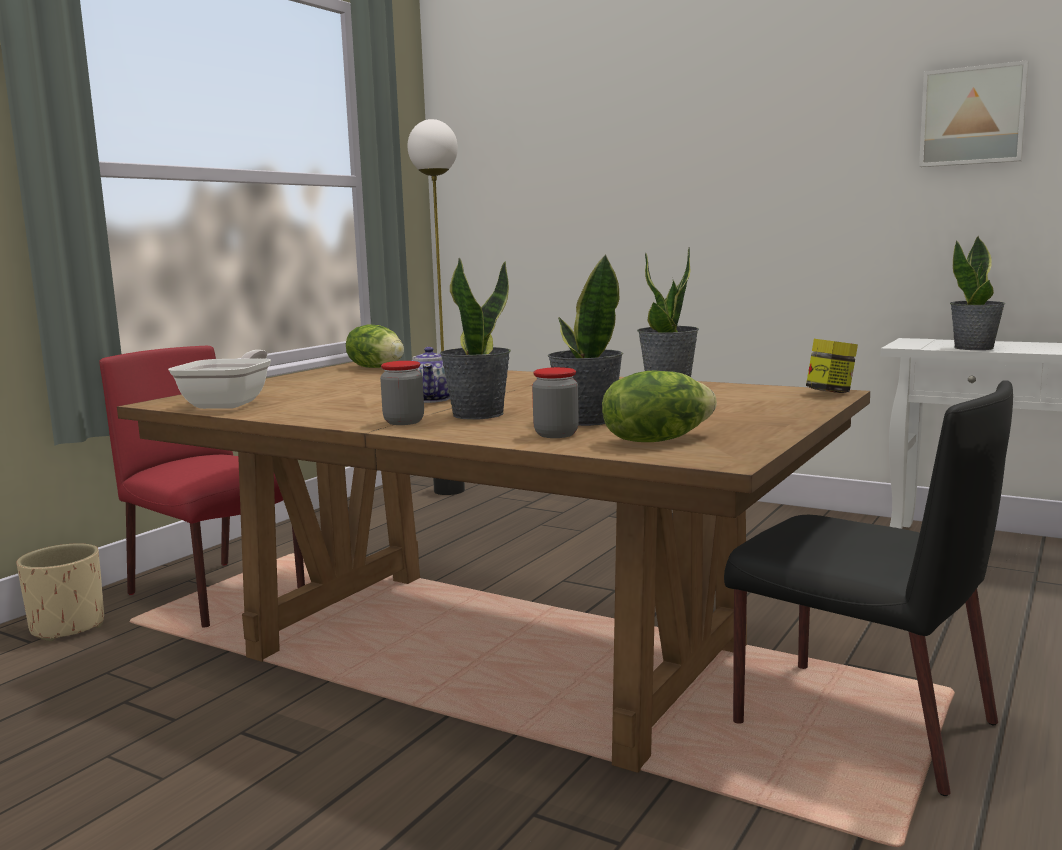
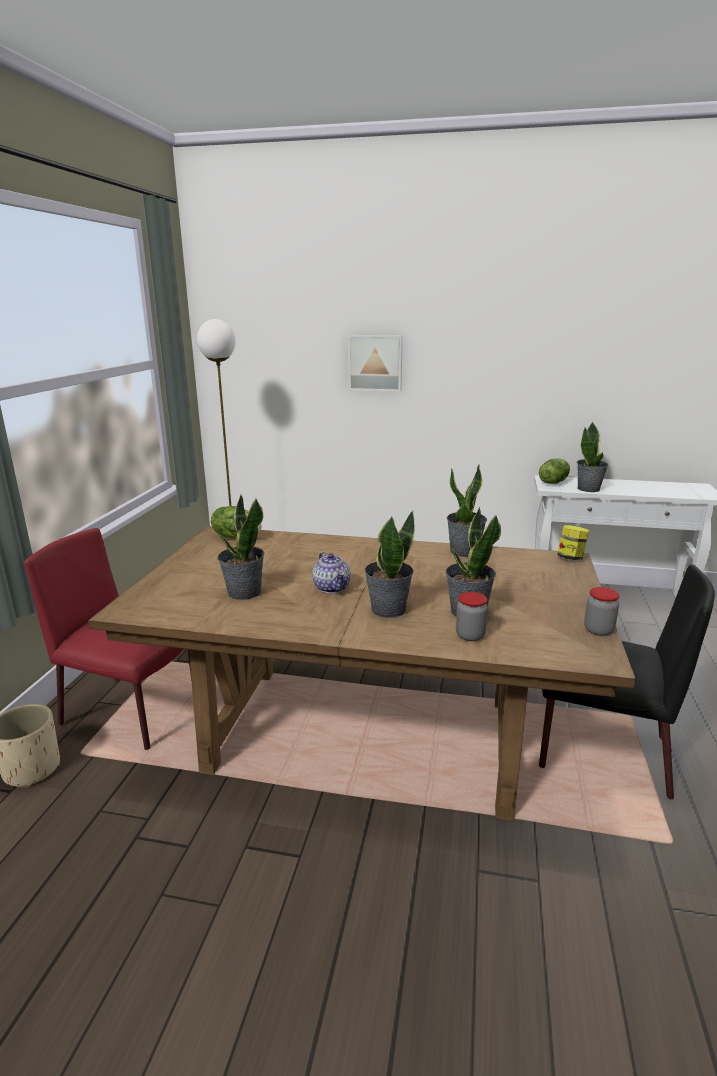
camera: 20 degrees left, 10 degrees up
(231, 403) = (183, 607): frying pan -> none
(317, 398) = (244, 592): none -> potted plant
(404, 422) = (349, 626): jar -> jar (598, 630)
(656, 440) = (538, 636): lettuce -> lettuce (553, 482)
(973, 116) = (584, 341): picture -> picture (375, 363)

